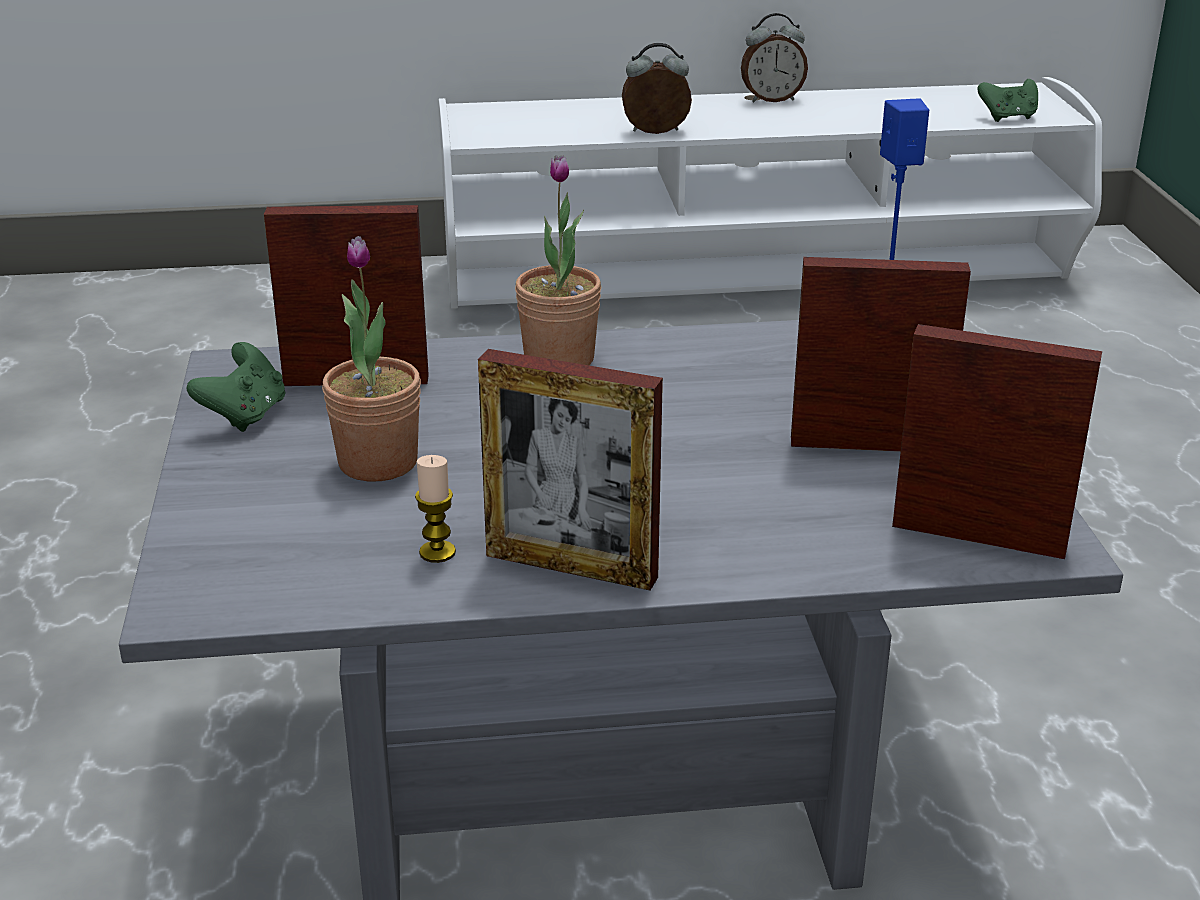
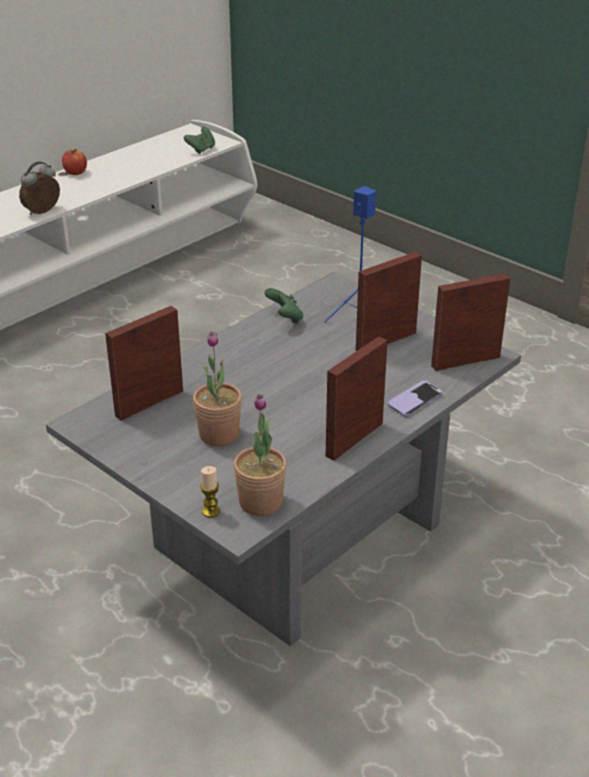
camera: 40 degrees left, 5 degrees up
(245, 415) = (127, 442): green game controller -> green game controller (285, 318)
(437, 552) = (300, 459): candle -> candle (211, 511)
(559, 359) = (220, 355): potted plant -> potted plant (260, 502)
(571, 566) = (354, 439): picture frame -> picture frame turned 150 degrees clockwise
(771, 99) = (75, 172): alarm clock -> apple
(777, 556) = (415, 401): none -> phone

